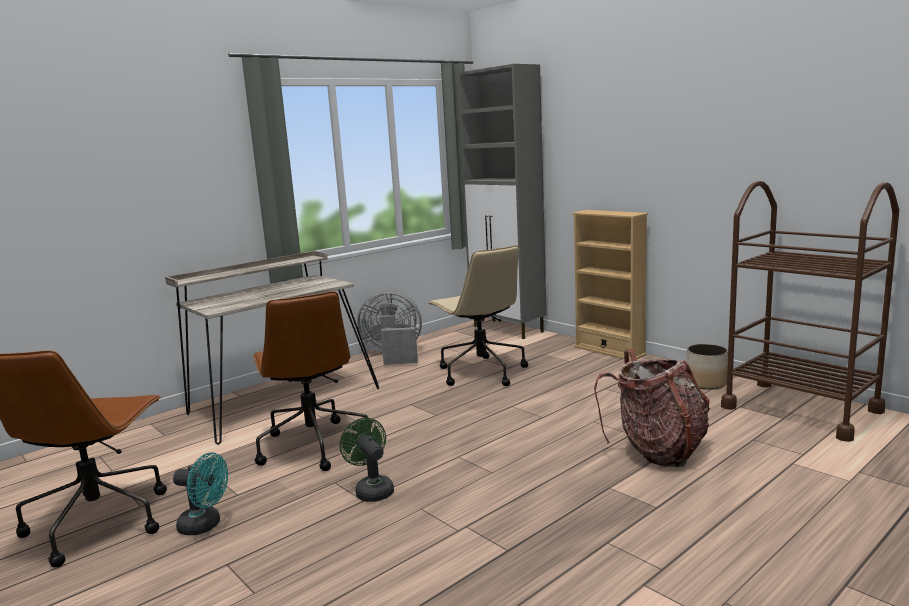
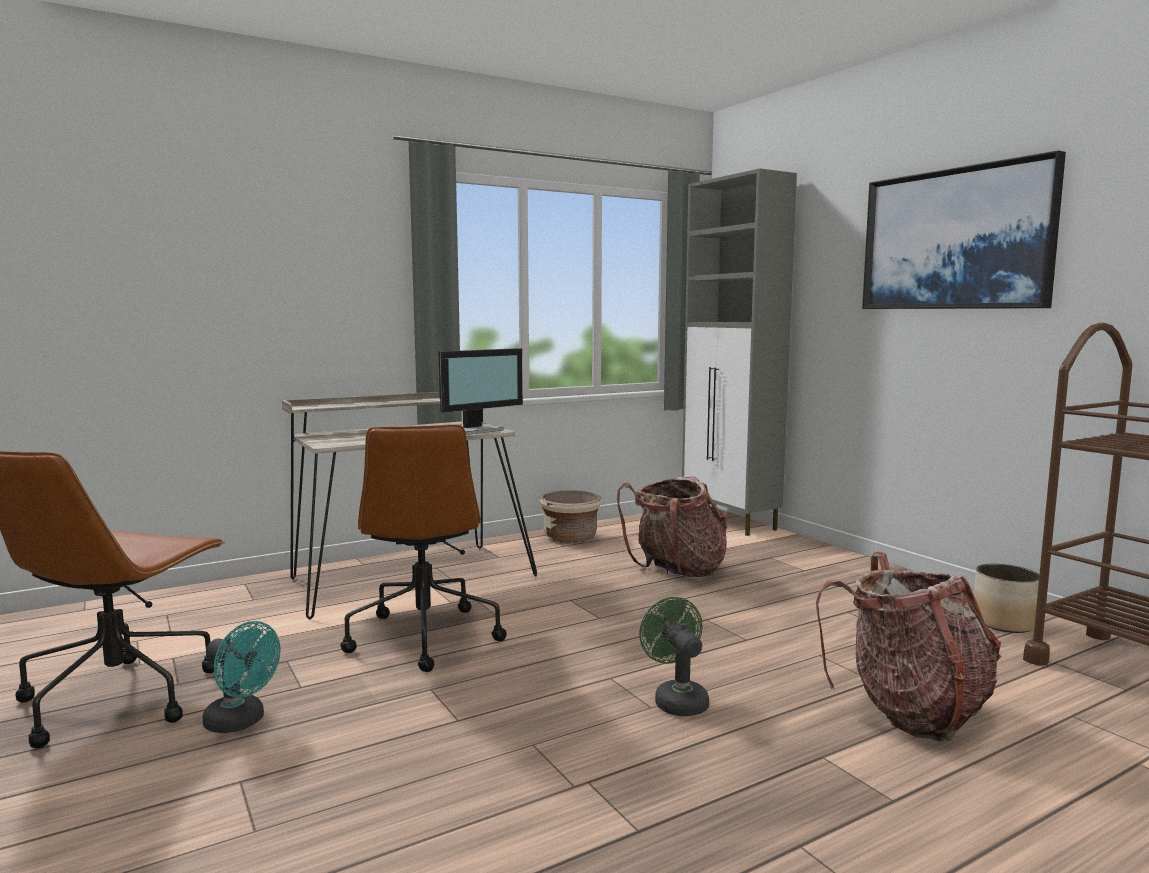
camera: 10 degrees right, 5 degrees down
(321, 284) = (474, 430): none -> monitor
(371, 490) = (475, 707): green fan -> green fan (676, 700)
(393, 355) = (570, 537): grey fan -> beige planter
(480, 372) = (677, 570): beige office chair -> backpack
(609, 351) = (864, 563): beige bookcase -> none
(658, 118) = (955, 239): none -> picture

